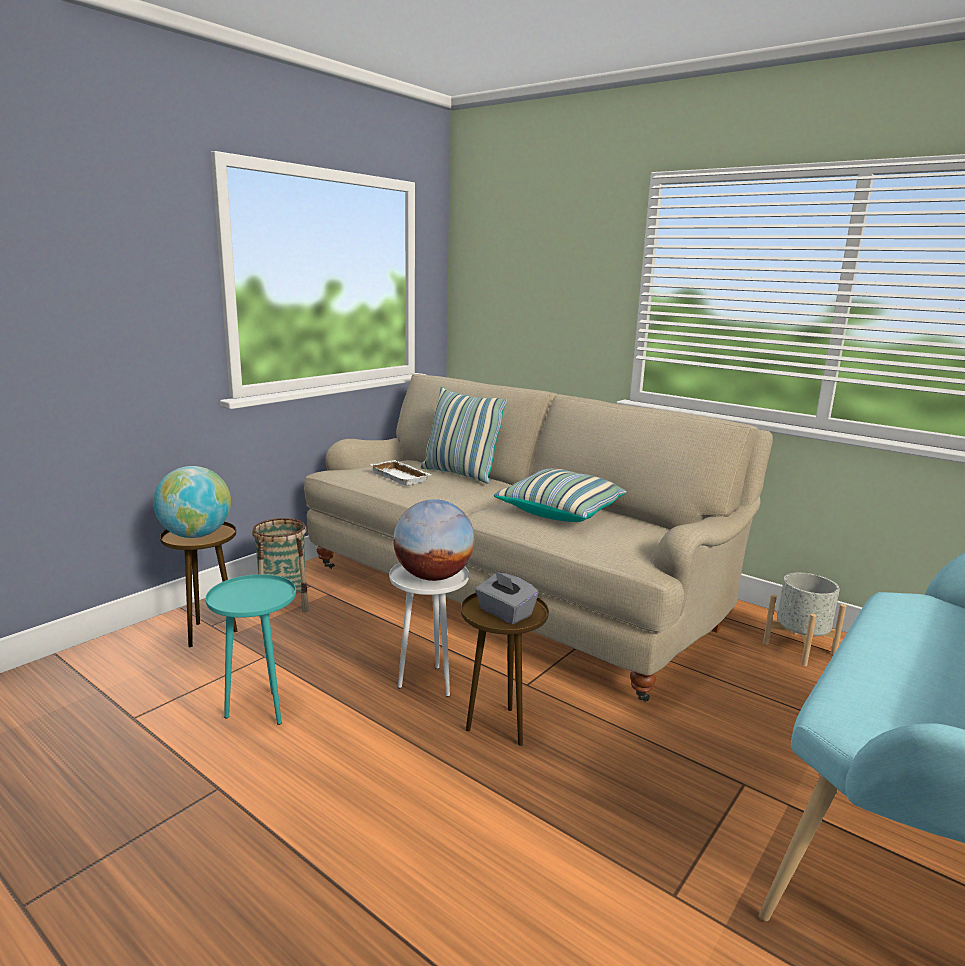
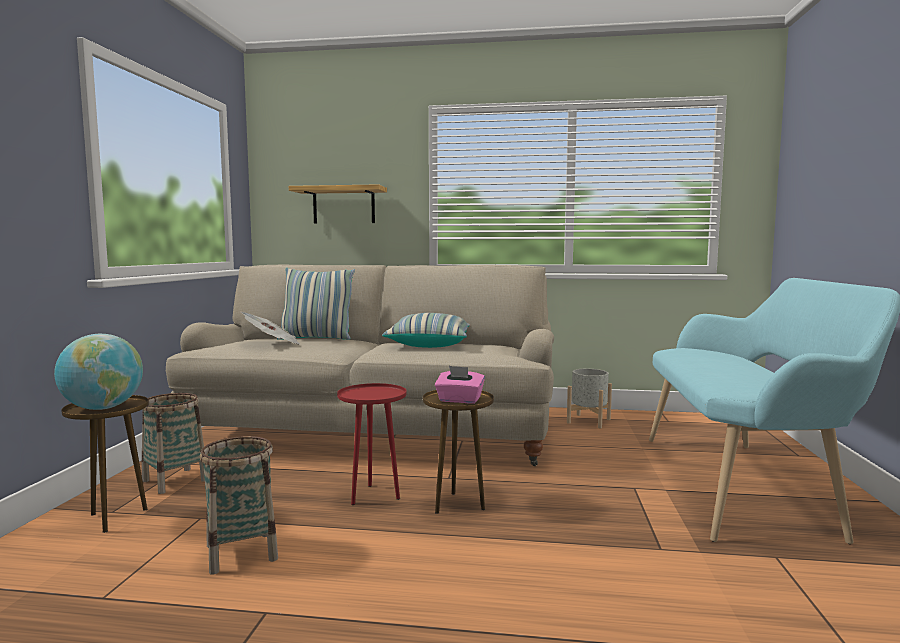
camera: 30 degrees left, 10 degrees down
(260, 710) = (242, 552): turquoise side table -> basket
(402, 477) = (272, 344): white tray -> newspaper
(428, 683) = (373, 496): white side table -> red side table
(433, 576) = (375, 394): globe -> none
(505, 613) = (459, 400): grey tissue box -> pink tissue box
(540, 304) = (344, 205): none -> shelf

